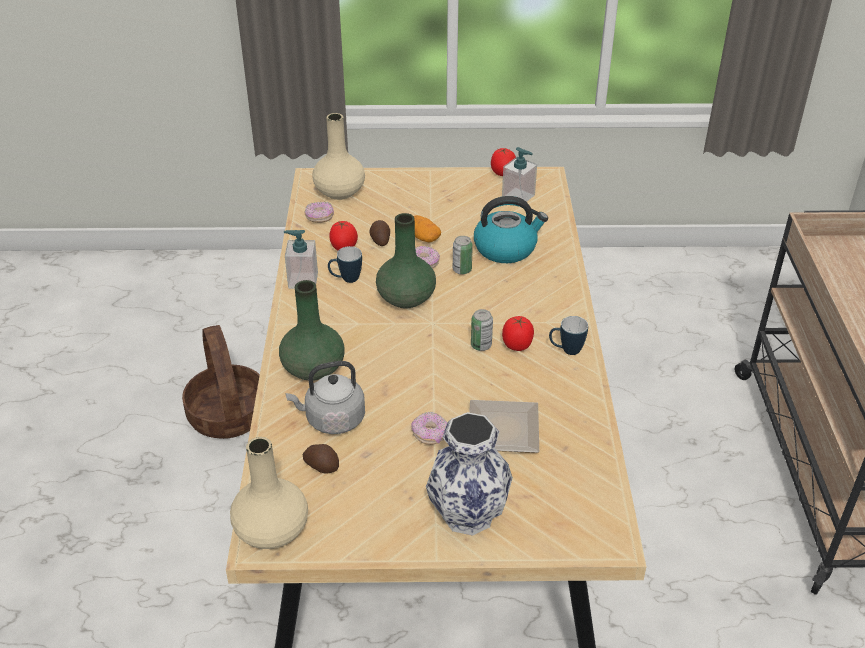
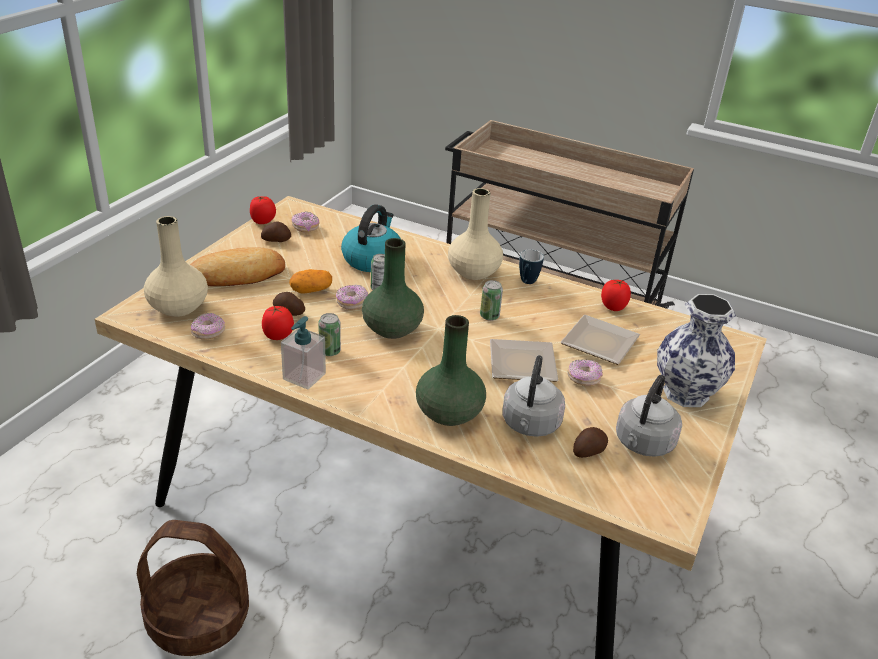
camera: 65 degrees left, 5 degrees down
(272, 530) = (657, 508): beige vase -> beige vase (473, 272)
(346, 279) = (329, 351): mug -> can
(357, 500) = (642, 444): none -> grey kettle
(409, 196) = (238, 274): none -> bread
(417, 388) = (520, 365): none -> plate
(481, 191) = (276, 240): none -> potato
(517, 345) = (503, 300): tomato -> tomato (613, 307)
(518, 196) = (305, 228): soap dispenser -> donut

